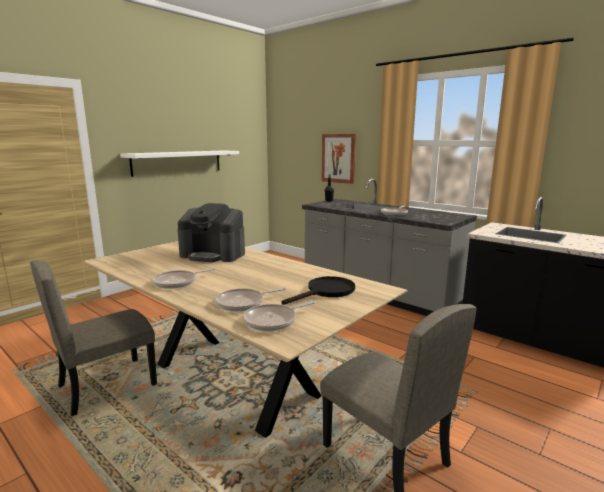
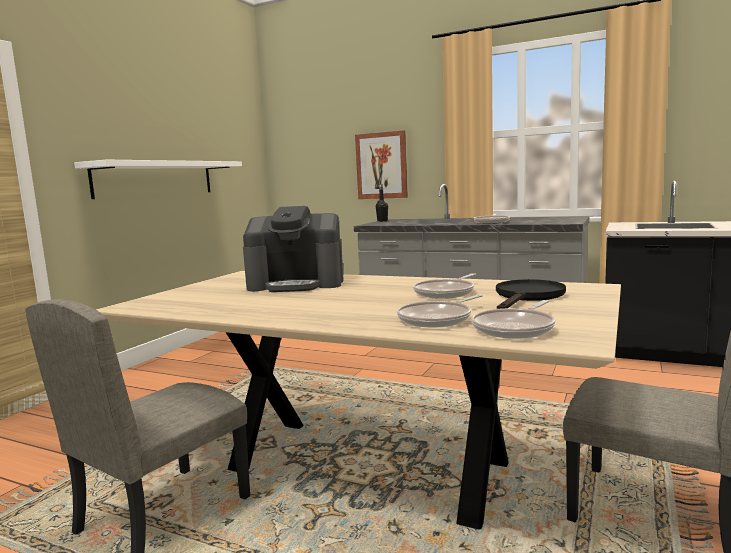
camera: 15 degrees left, 5 degrees down
(178, 282) = (297, 313): frying pan -> frying pan (446, 293)

